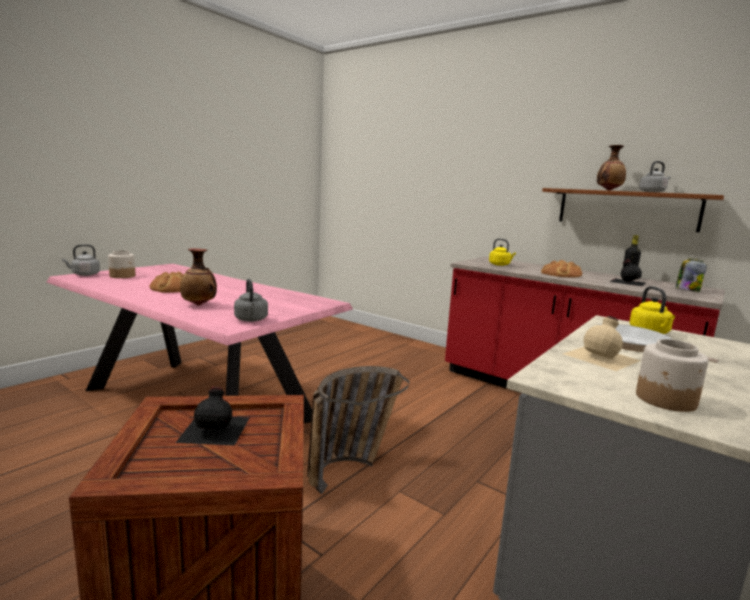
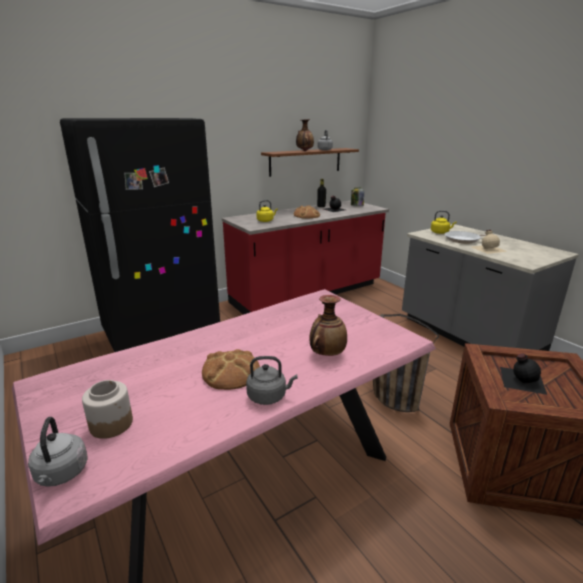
camera: 70 degrees left, 10 degrees up
(251, 320) = (385, 330): grey kettle -> grey kettle (269, 396)
(380, 344) = (161, 335): none -> black fridge
(666, 400) = (538, 252): jar -> none

